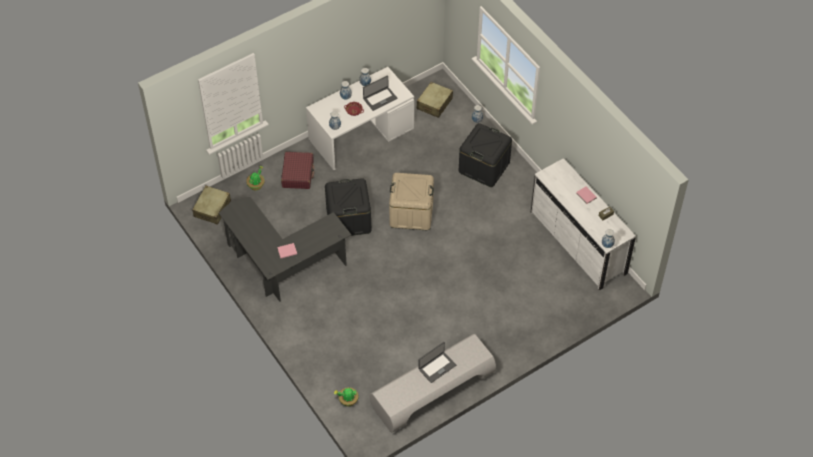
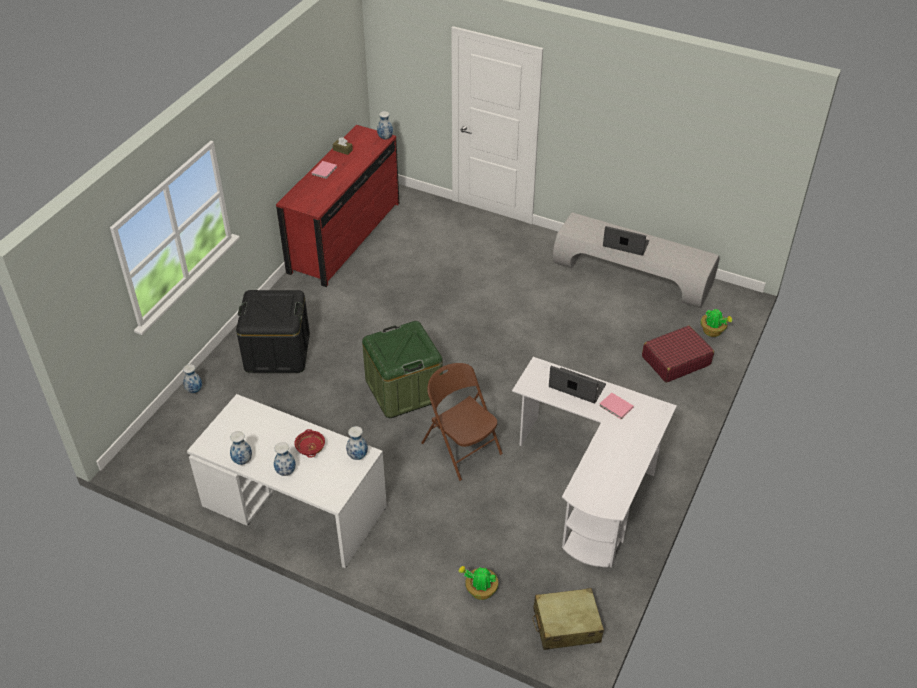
camera: 120 degrees left, 10 degrees down
(281, 266) = (593, 483): black desk -> white desk
(298, 174) = (422, 547): red suitcase -> red suitcase (675, 360)
(348, 219) = (462, 448): black storage box -> brown chair
(380, 98) = (264, 429): laptop -> laptop (576, 387)
(411, 213) = (404, 390): beige storage box -> green storage box
(434, 104) = (184, 448): beige suitcase -> none
(578, 243) = (346, 237): white dresser -> red dresser

